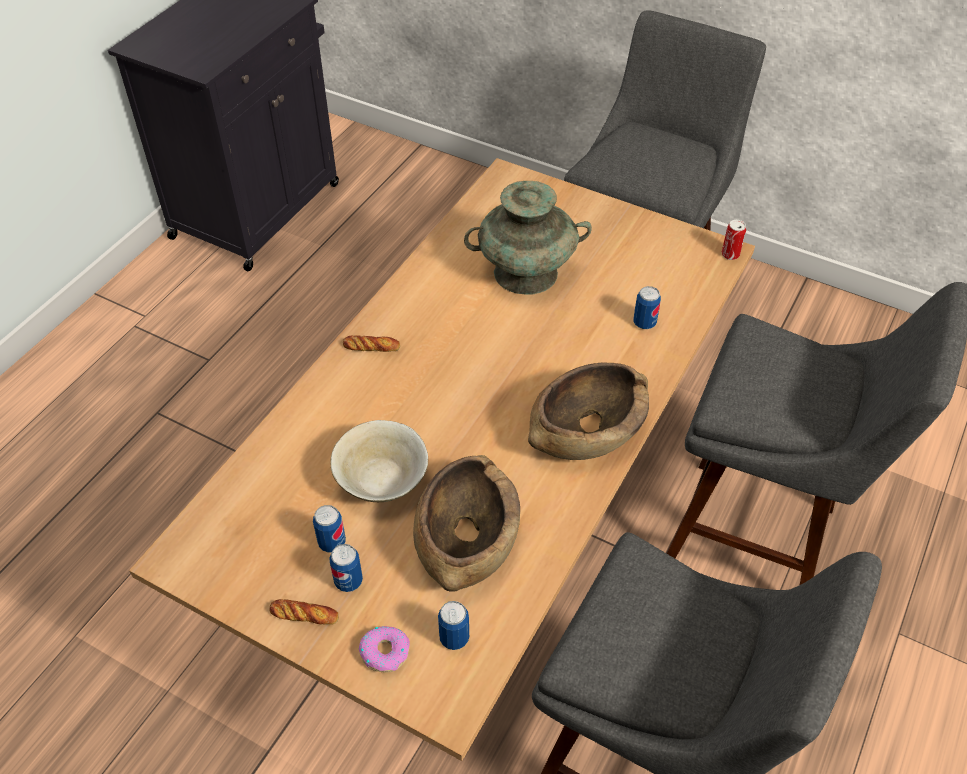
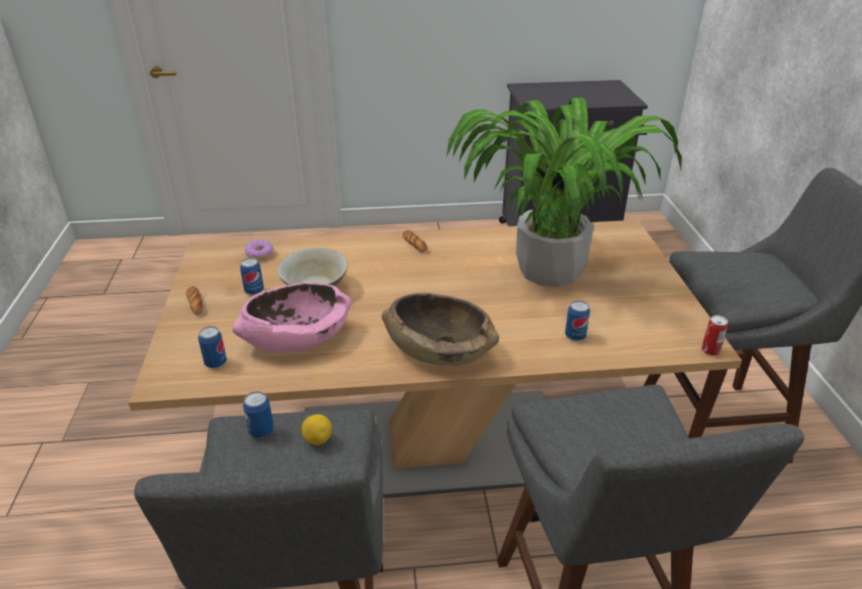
camera: 55 degrees right, 15 degrees down
(348, 581) = (230, 308): can -> can (261, 431)
(385, 652) = (188, 341): donut -> donut (260, 254)
(466, 540) = (297, 337): brown bowl -> pink bowl
(526, 273) = (551, 270): turquoise vase -> potted plant
(654, 595) = (318, 439): none -> lemon

